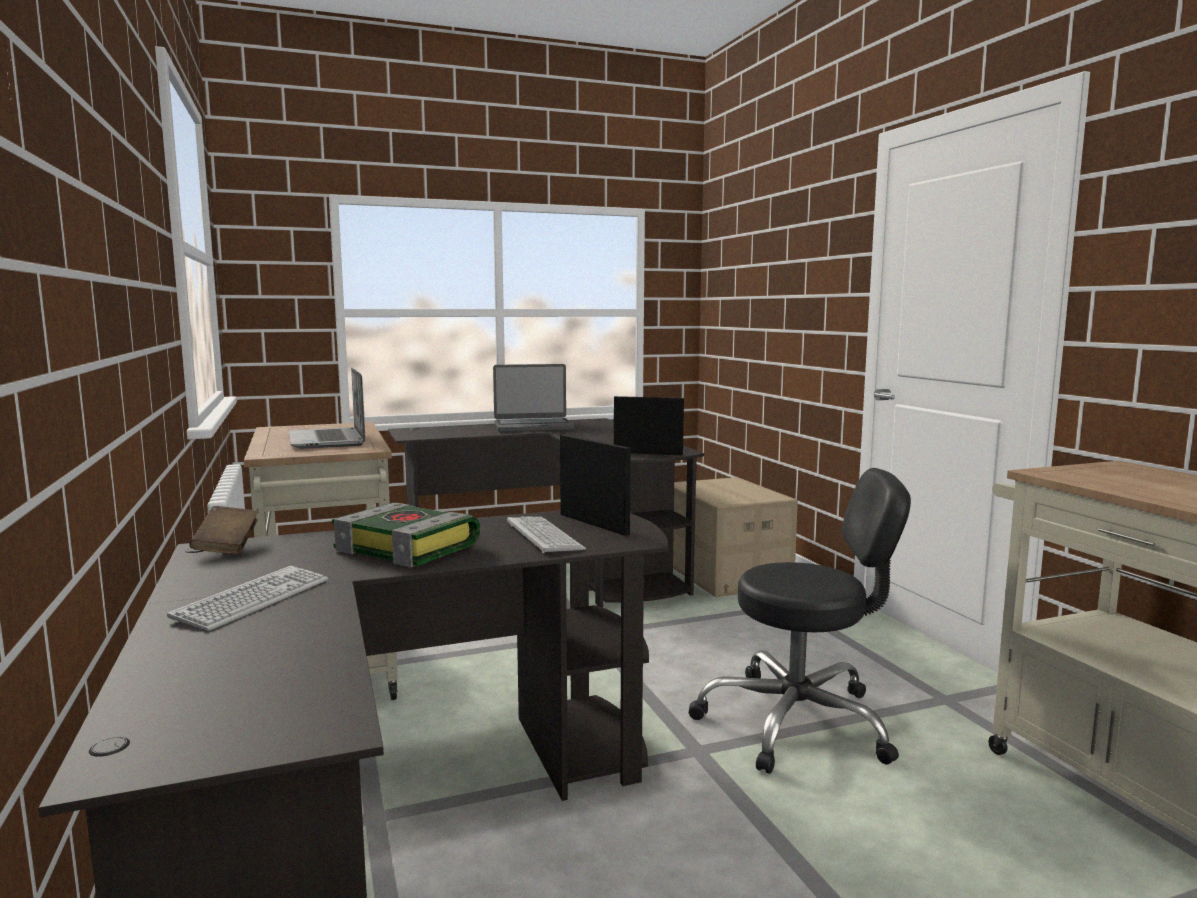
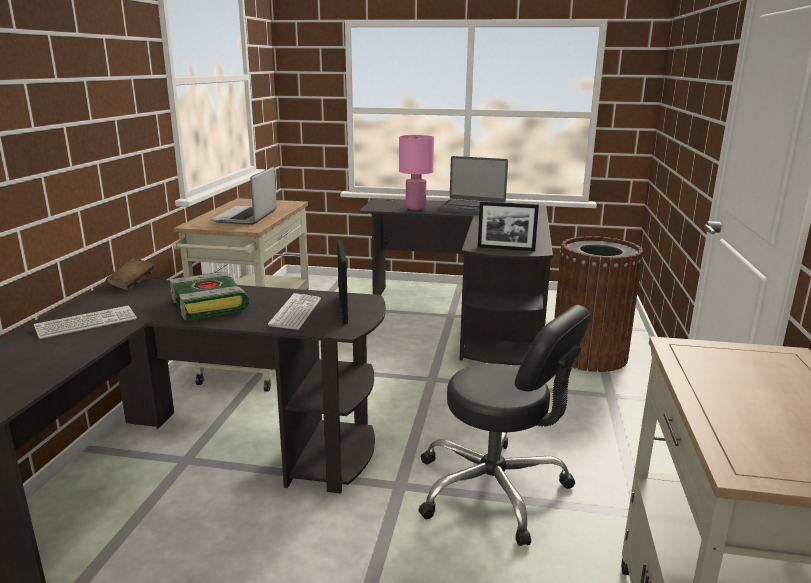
camera: 30 degrees right, 10 degrees up
(467, 433) = (415, 209): none -> pink table lamp
(648, 453) = (506, 248): picture frame -> picture frame turned 150 degrees clockwise
(724, 574) = (588, 355): cardboard box -> brown trash can

